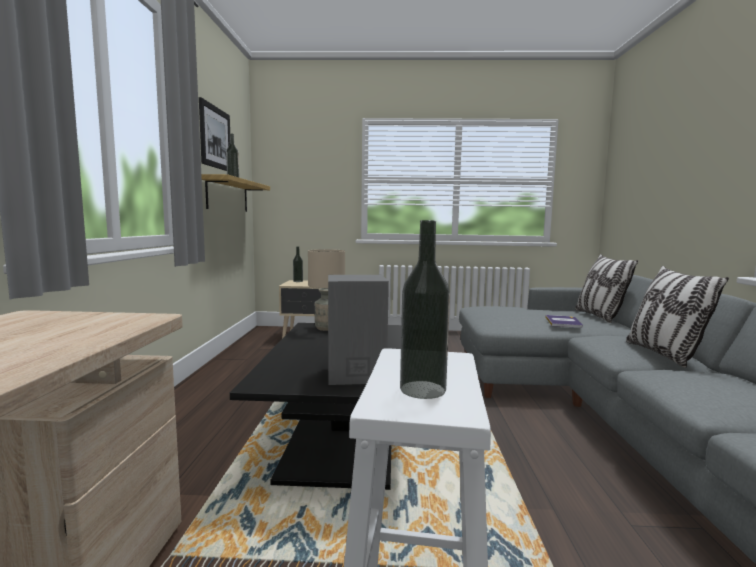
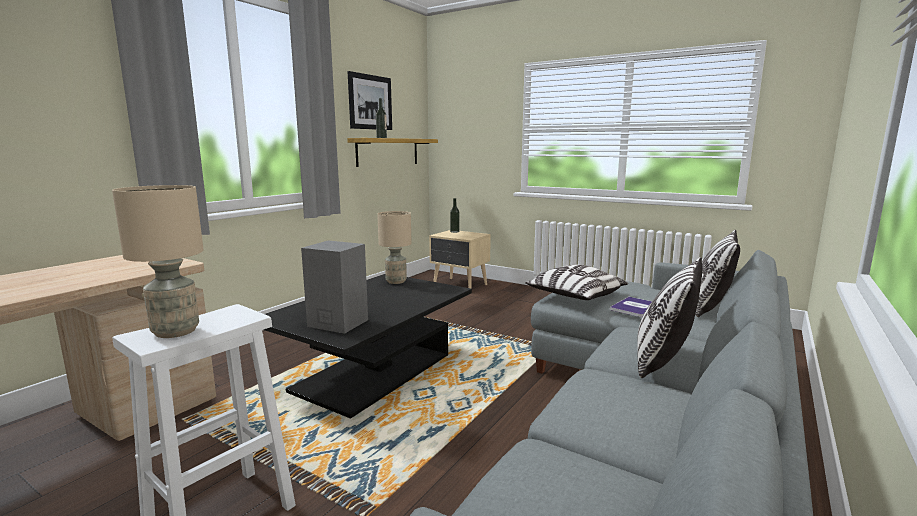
camera: 30 degrees right, 5 degrees up
(422, 389) = (175, 331): bottle -> beige table lamp
(504, 321) = (575, 297): none -> pillow

